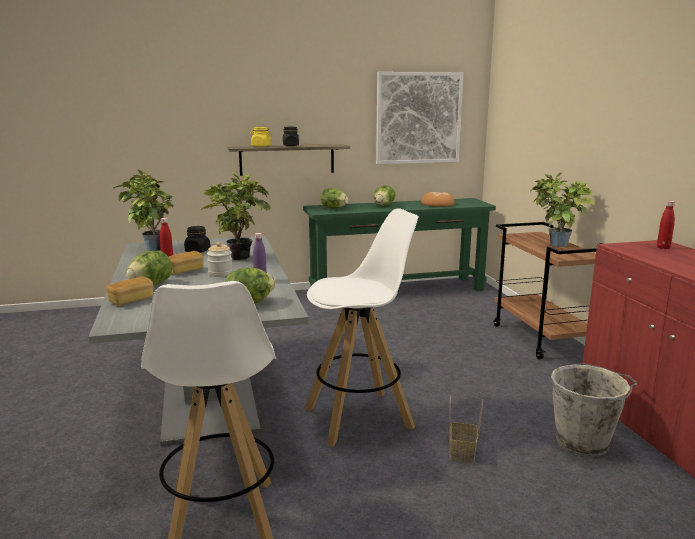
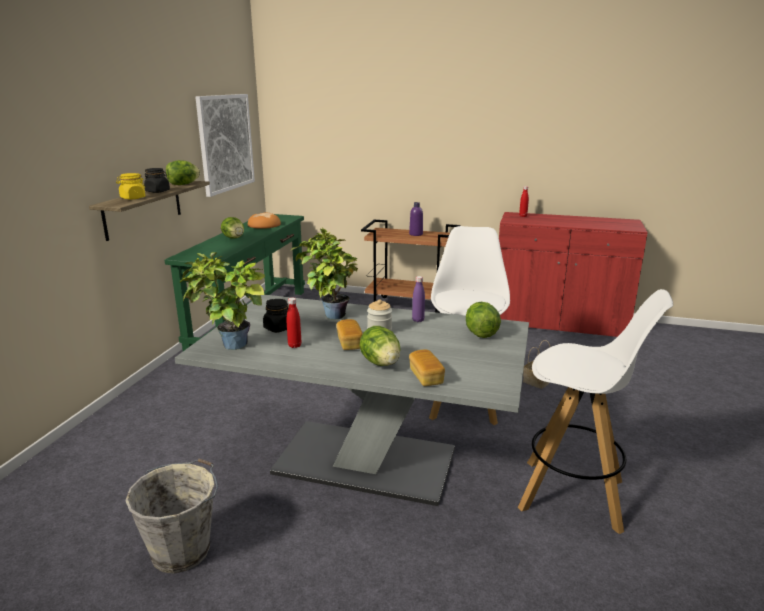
camera: 60 degrees left, 5 degrees up
(334, 208) = (207, 253): lettuce -> lettuce (183, 184)
(555, 245) = (416, 234): potted plant -> purple bottle
(584, 442) = (547, 345): grey bucket -> grey bucket (183, 550)

